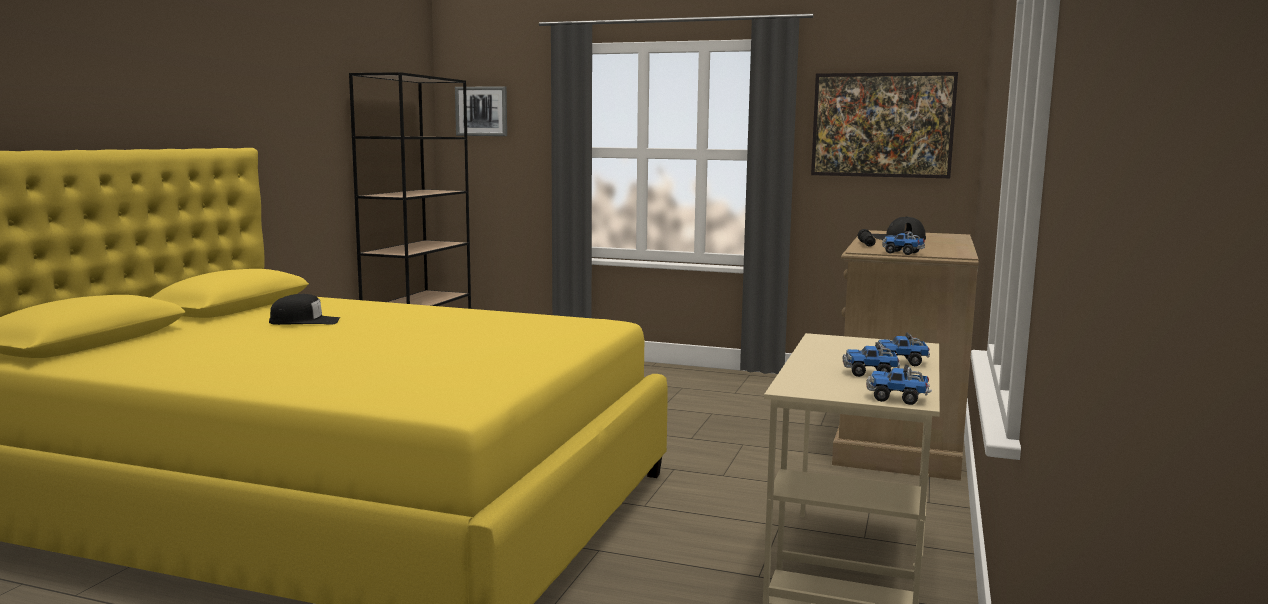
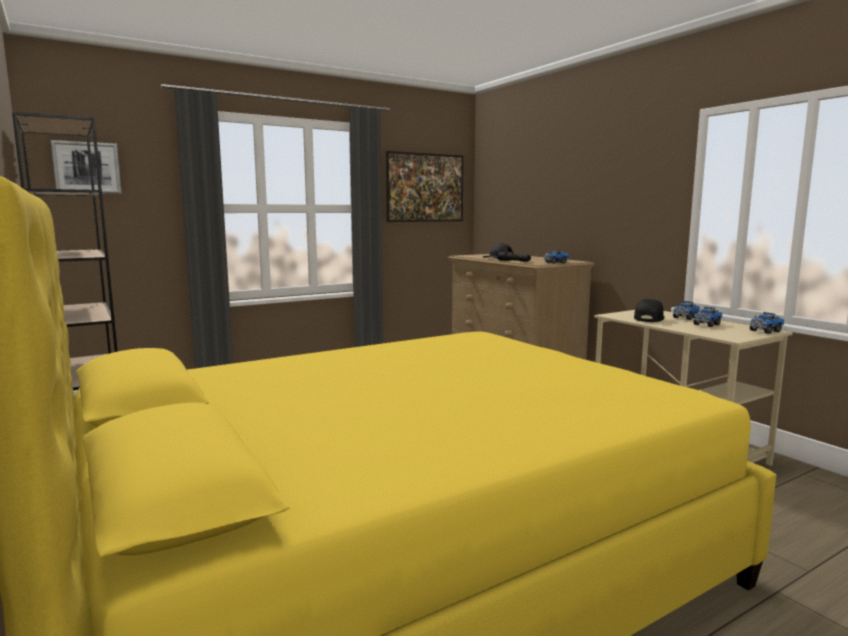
camera: 50 degrees left, 0 degrees up
(305, 322) = (301, 390): black cap -> black cap (649, 318)

